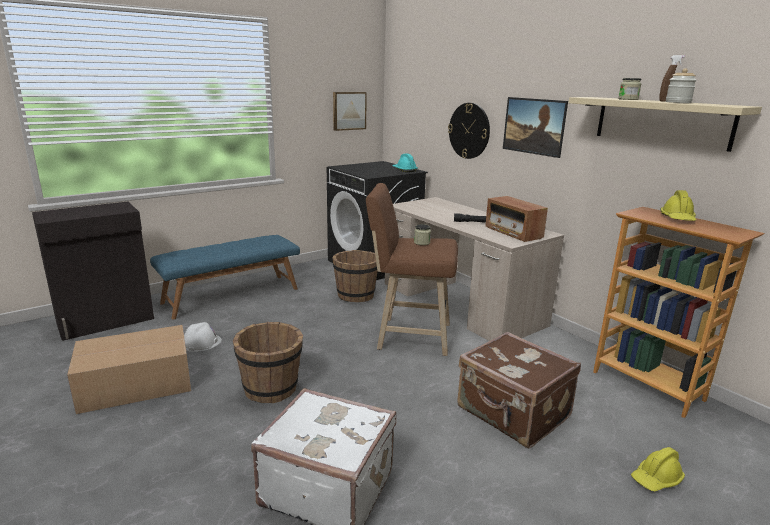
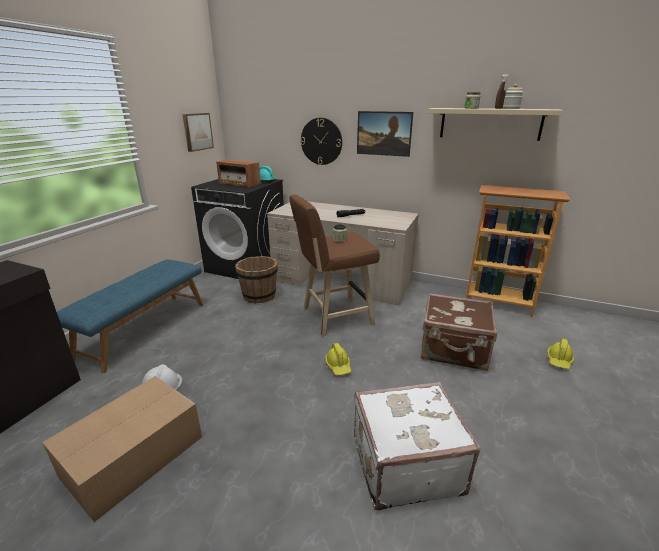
camera: 30 degrees left, 5 degrees up
(271, 388) = (274, 402): brown bucket -> none
(513, 233) = (388, 218): radio -> radio (239, 183)
(677, 219) = (514, 190): yellow hard hat -> yellow hard hat (338, 366)

